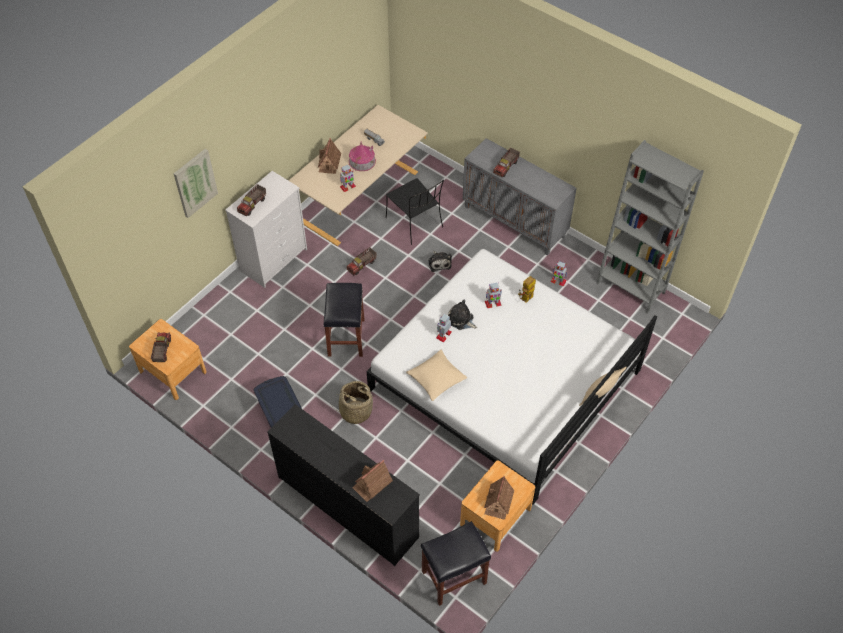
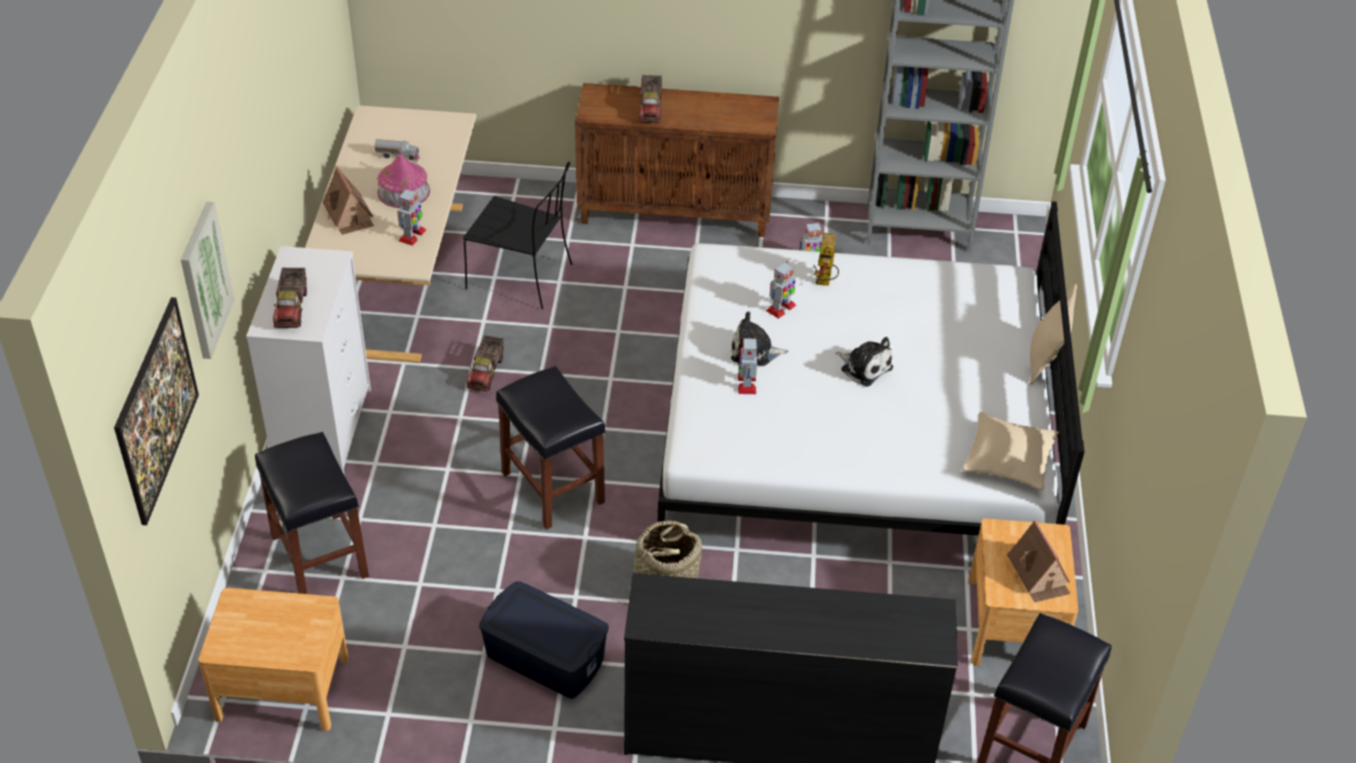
camera: 35 degrees left, 10 degrees down
(138, 246) = (162, 434): none -> picture
(162, 351) = (273, 637): toy truck -> none
(228, 319) = (318, 555): none -> black stool
(372, 484) = (870, 624): toy house -> none
(436, 378) = (792, 448): beige pillow -> beige pillow (1008, 459)
(439, 263) = (609, 315): plush toy -> plush toy (864, 367)
(515, 221) = (676, 212): grey cabinet -> brown cabinet

